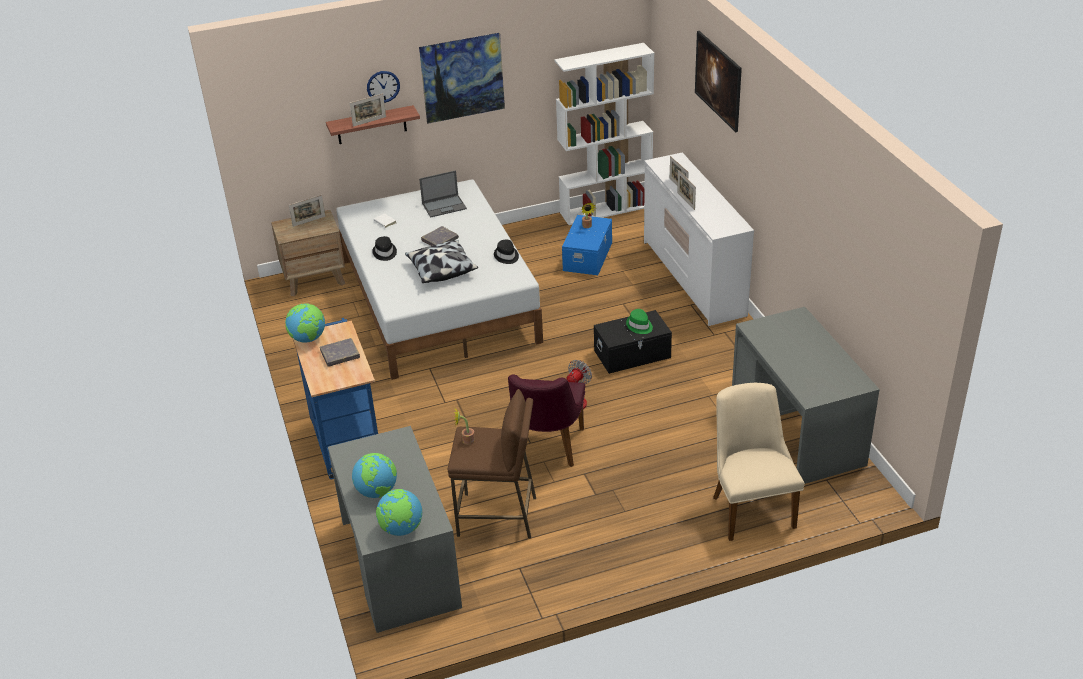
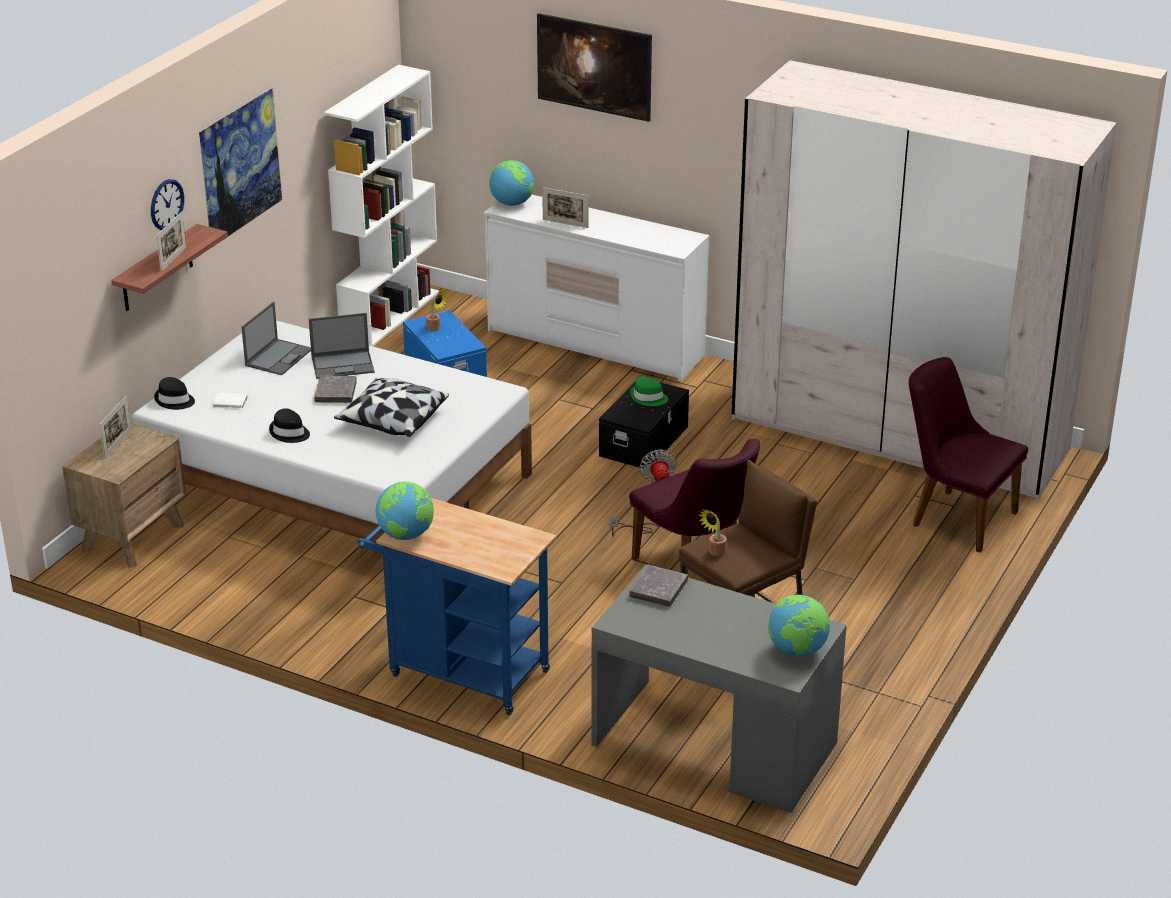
camera: 45 degrees left, 5 degrees down
(340, 354) = (473, 531): grey book -> grey book (658, 589)
(377, 491) = (716, 635): globe -> globe (512, 203)
(467, 225) = (343, 365): none -> laptop
(506, 256) = (445, 376): black hat -> black hat (174, 401)
(686, 201) = (597, 234): picture frame -> none
(749, 506) = (954, 516): beige chair -> purple chair
(797, 430) = (899, 434): grey desk -> beige wardrobe

